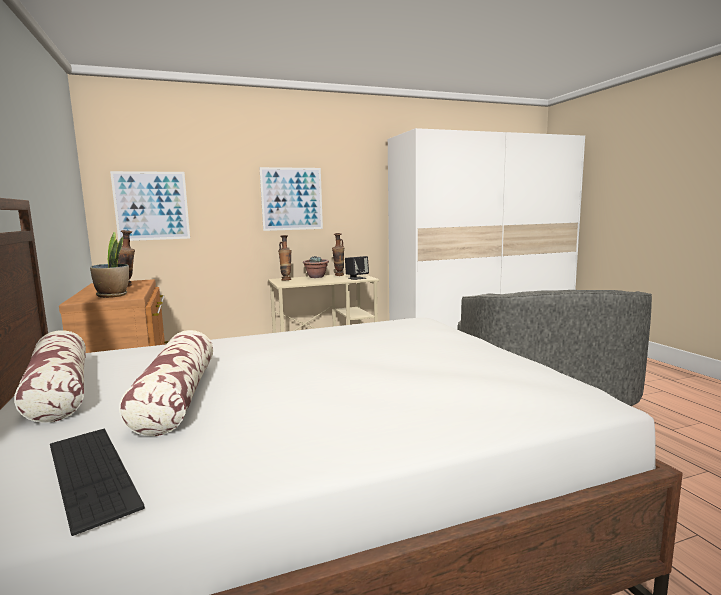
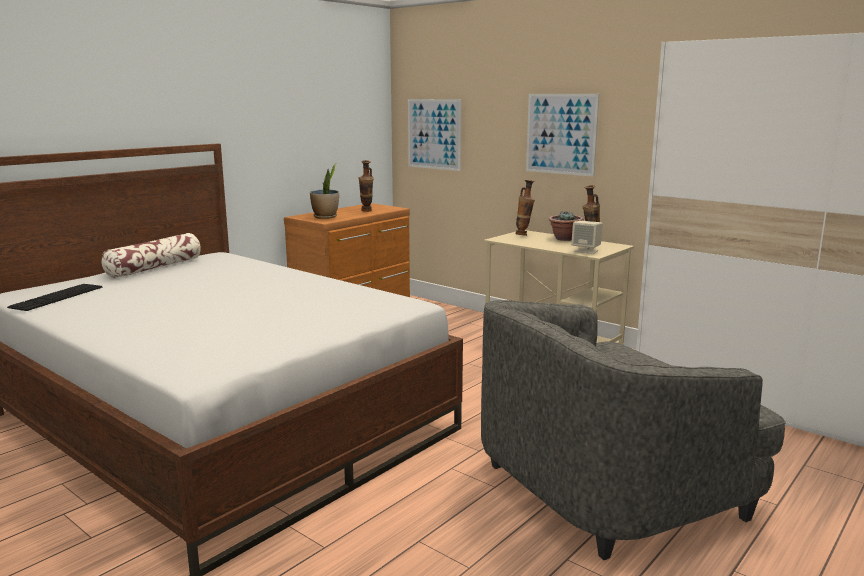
camera: 60 degrees right, 5 degrees up
(177, 397) = (154, 286): pillow -> none
(357, 278) = (586, 251): black speaker -> beige speaker

